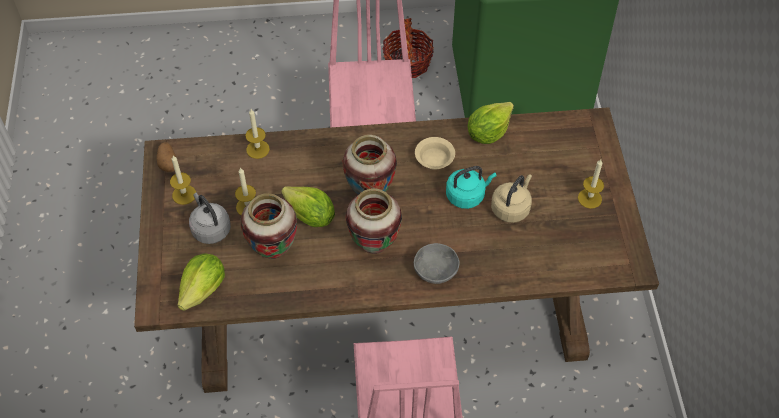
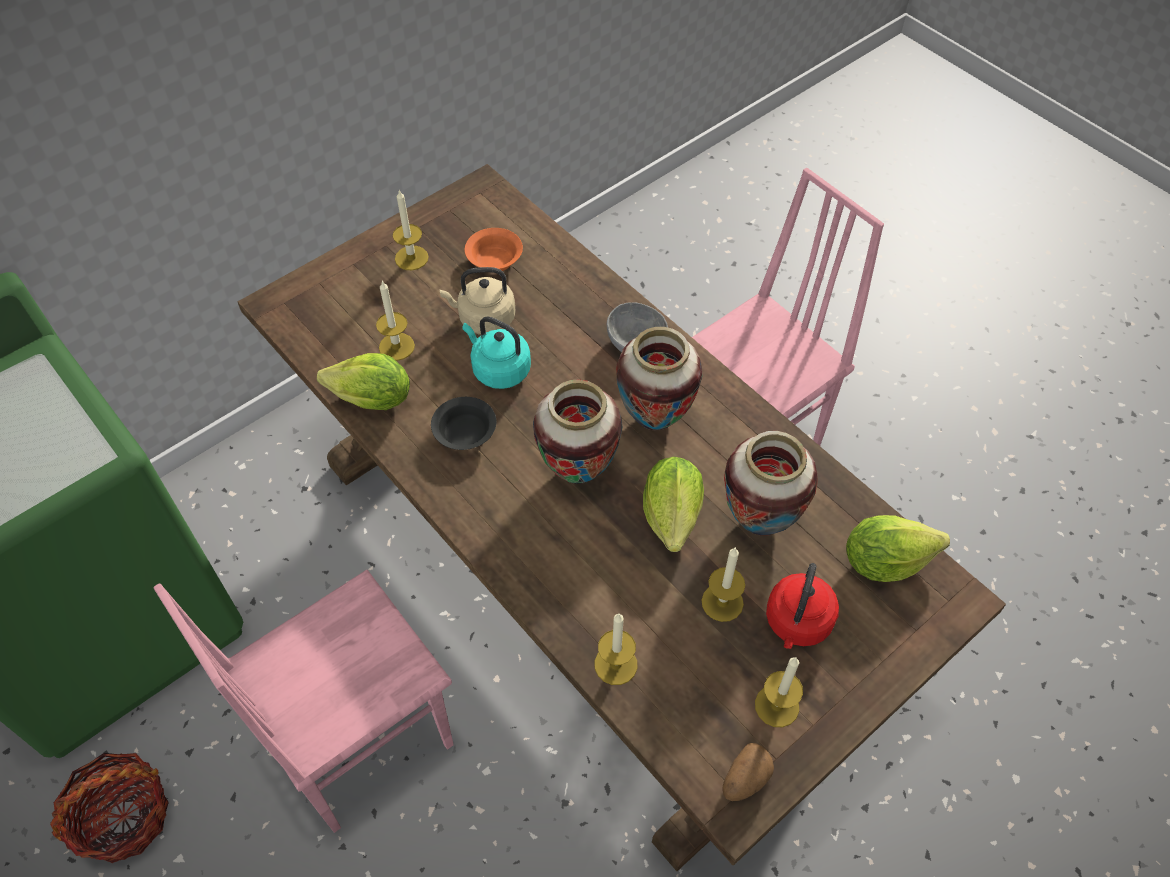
camera: 125 degrees left, 0 degrees up
(210, 229) = (797, 624): grey kettle -> red kettle
(435, 159) = (463, 433): beige bowl -> black bowl
(520, 159) = (396, 346): none -> candle
(559, 239) = (494, 259): none -> orange bowl

